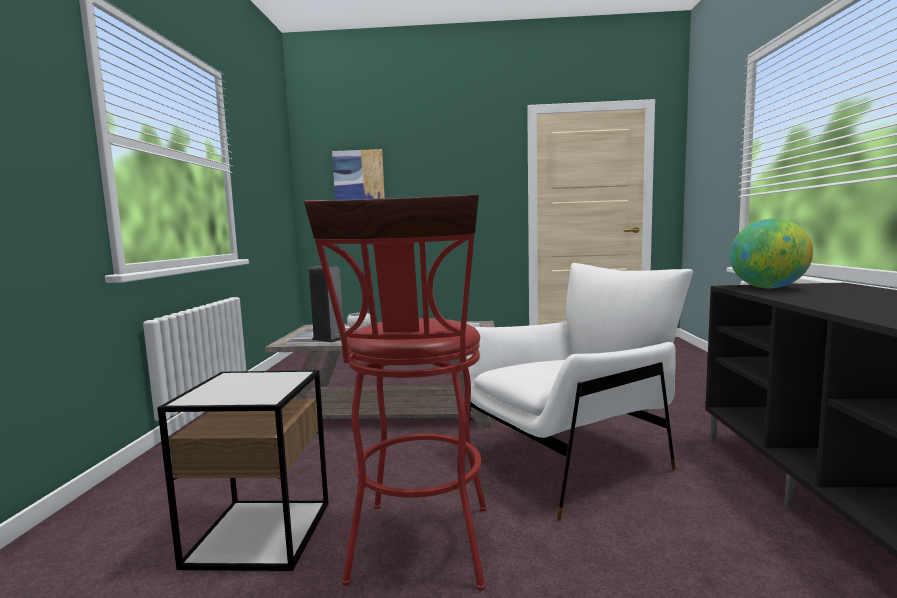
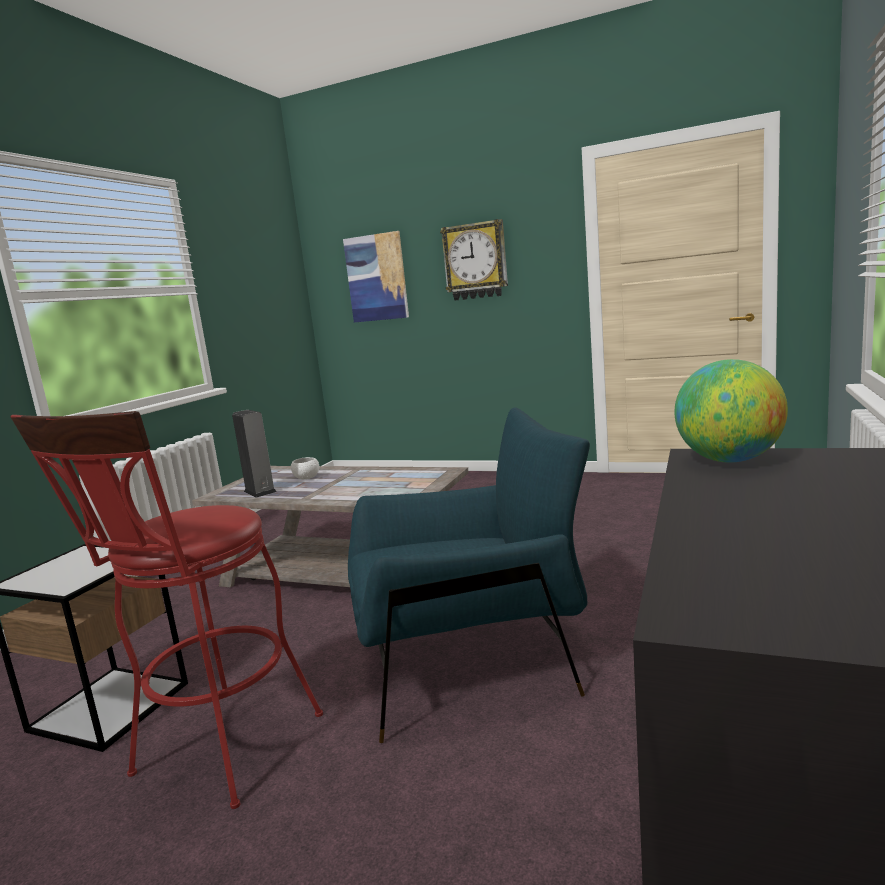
camera: 20 degrees right, 5 degrees up
(444, 178) = (475, 261): none -> wall clock
(570, 459) = (470, 663): white armchair -> blue armchair

